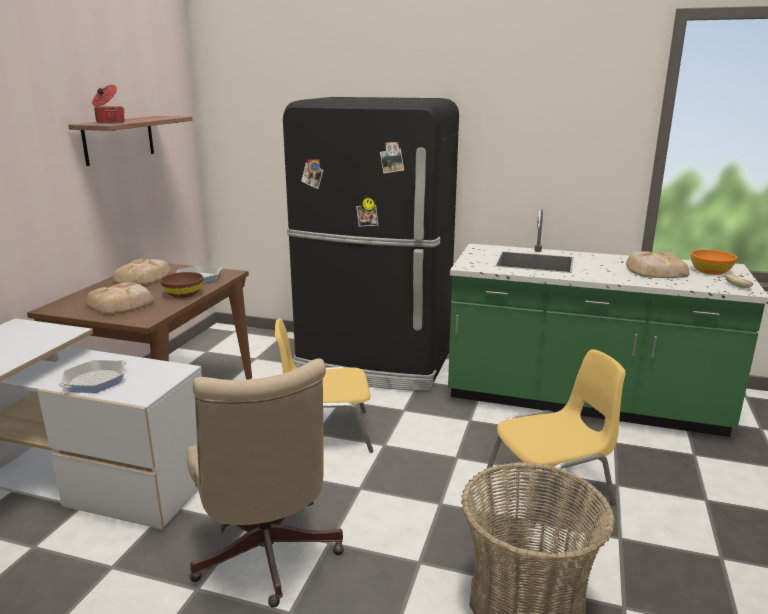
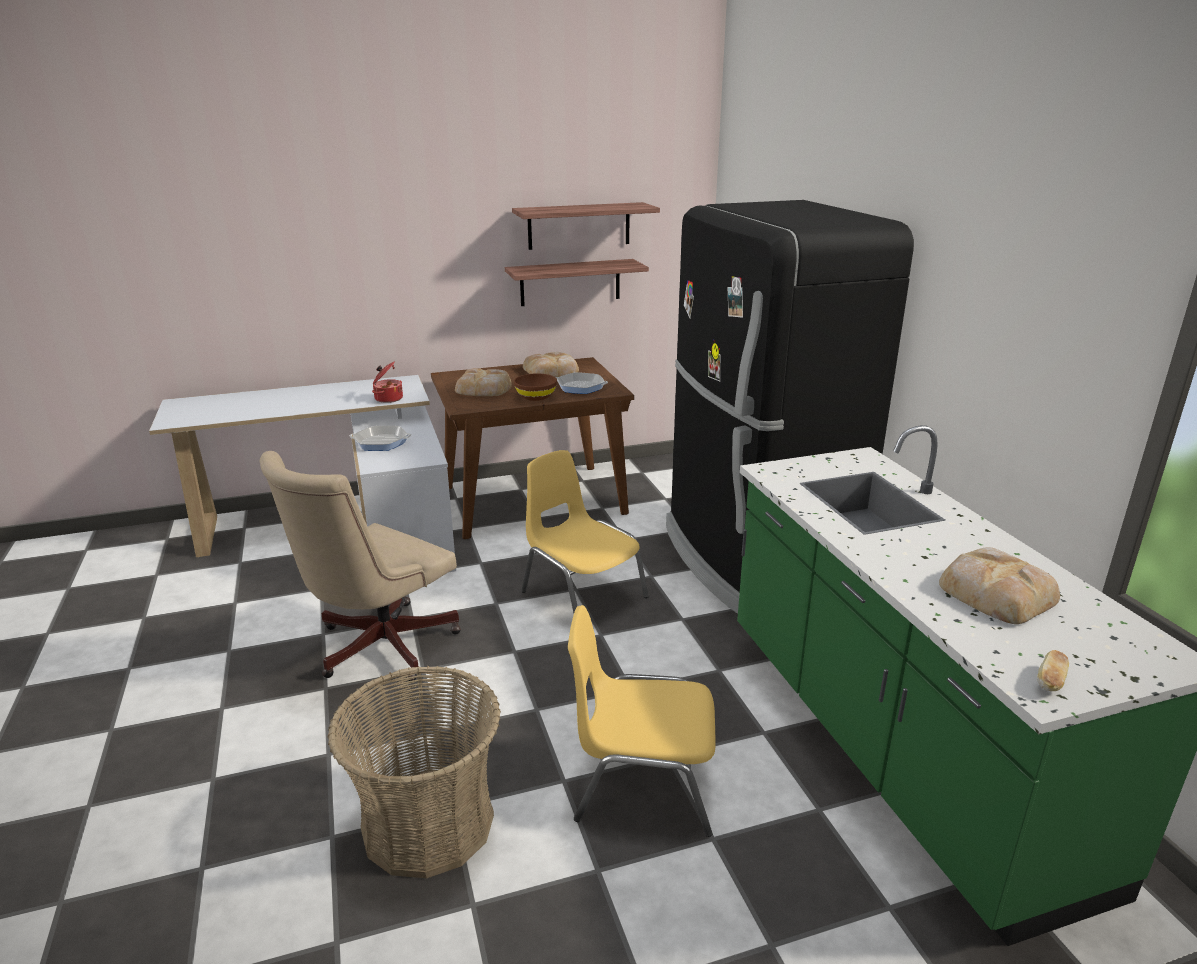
camera: 55 degrees right, 5 degrees up
(109, 122) = (545, 209): cooking pot -> cooking pot (388, 398)
(120, 194) = (570, 282): none -> shelf
(551, 489) = (642, 781): yellow chair -> yellow chair turned 150 degrees clockwise
(710, 271) = (1097, 643): orange bowl -> none

